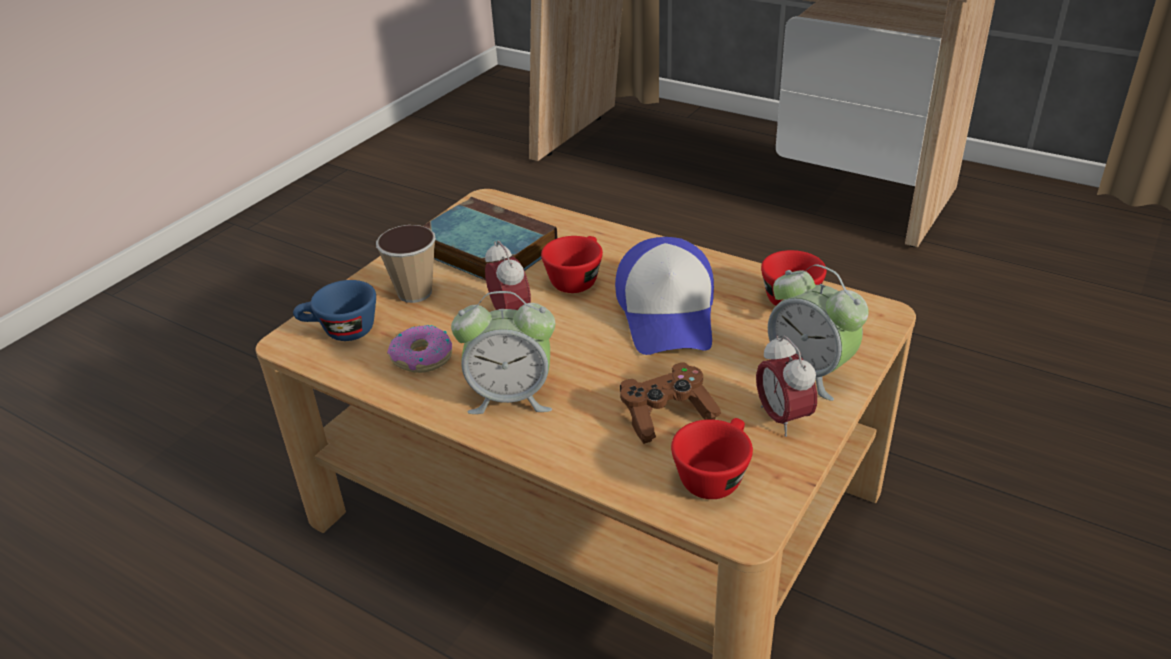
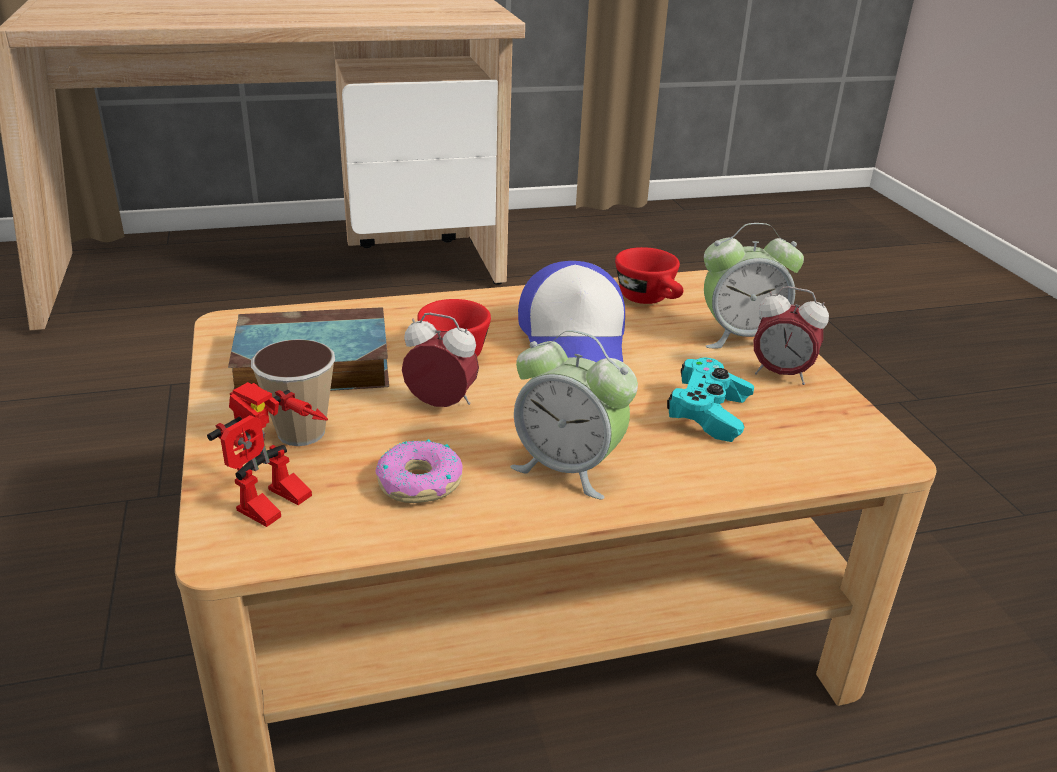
camera: 50 degrees left, 5 degrees down
(340, 331) = (277, 509): blue cup -> toy robot
(511, 397) = (567, 468): alarm clock -> alarm clock turned 75 degrees clockwise
(666, 415) = (708, 413): brown game controller -> turquoise game controller
(668, 313) = (575, 343): cap -> cap turned 45 degrees clockwise
(714, 474) = (811, 434): red cup -> none

